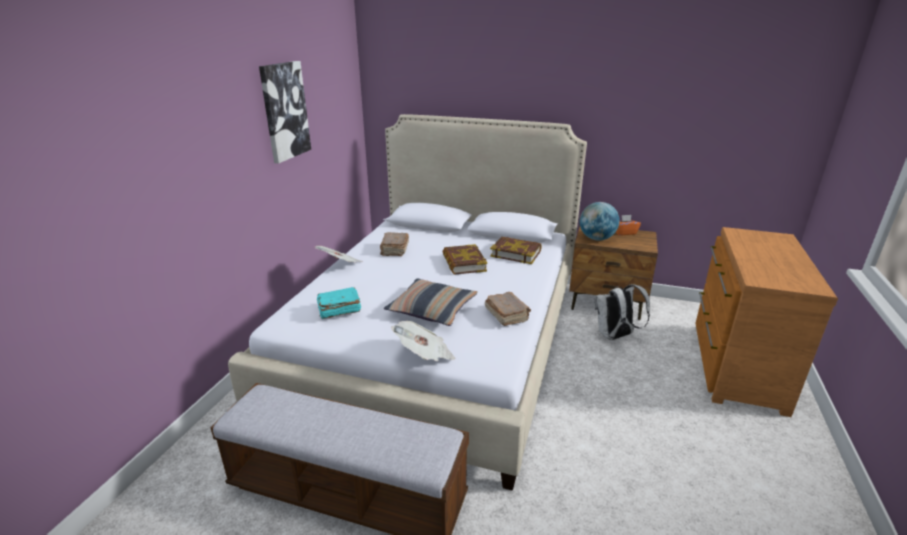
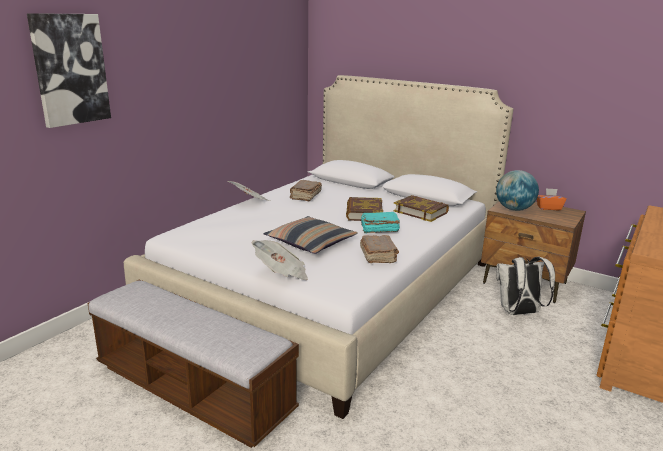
camera: 15 degrees right, 5 degrees down
(284, 111) = (220, 58): picture -> picture (70, 69)
(338, 310) = (227, 232): turquoise book -> turquoise book (379, 229)

